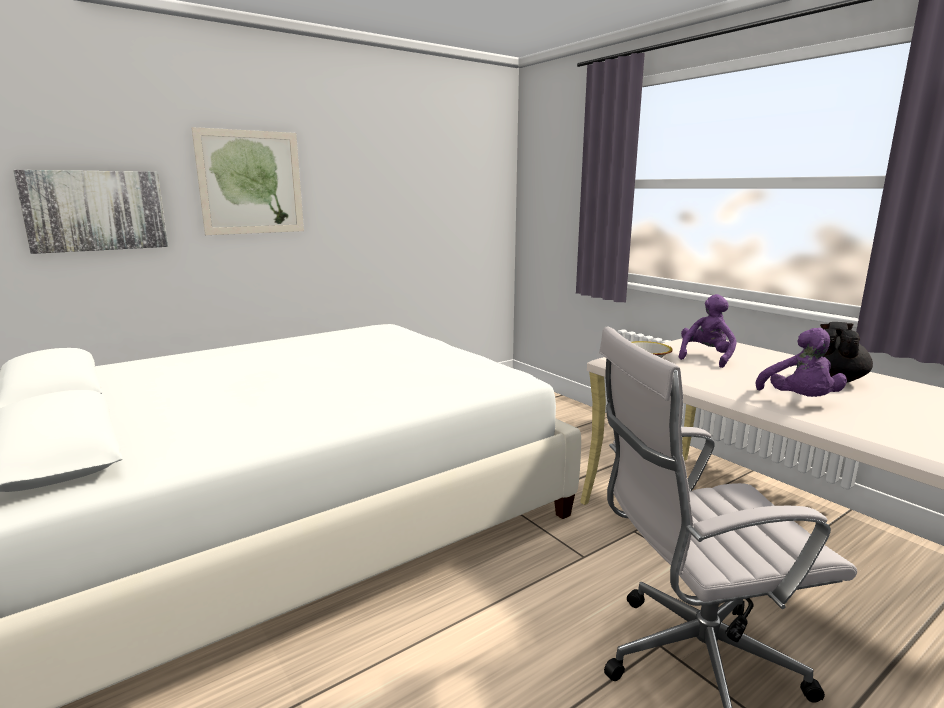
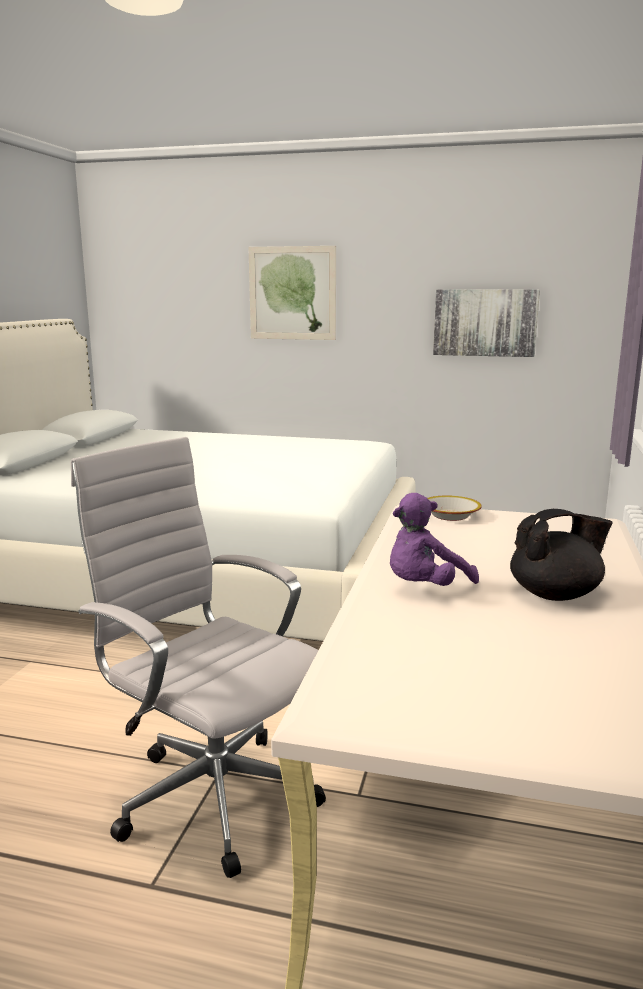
camera: 50 degrees right, 0 degrees up
(96, 210) = (180, 315): picture -> picture (485, 322)
(706, 357) = (509, 534): purple plush toy -> none

